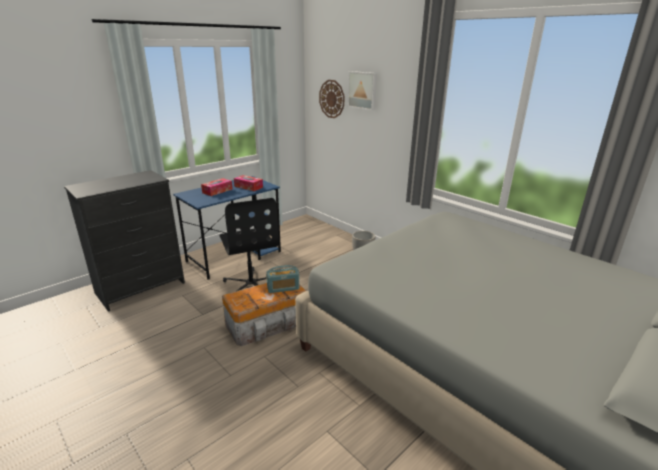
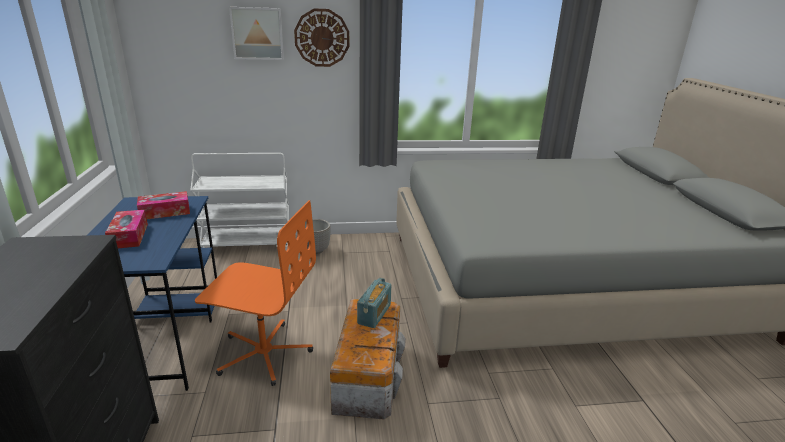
camera: 55 degrees left, 0 degrees up
(251, 285) = (264, 353): black office chair -> orange office chair
(332, 99) = (193, 50): wall clock -> wall clock (322, 38)
(334, 235) = (247, 246): none -> white cart

